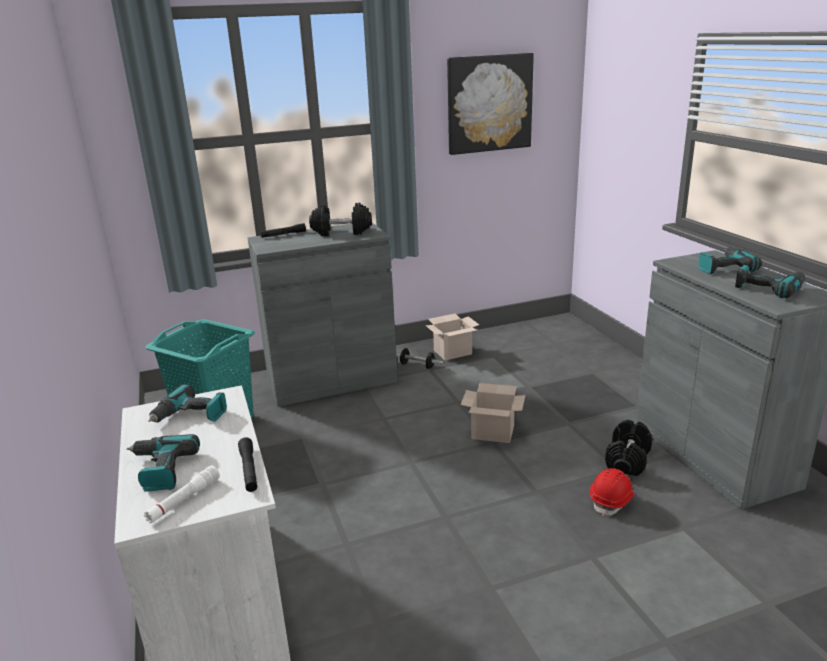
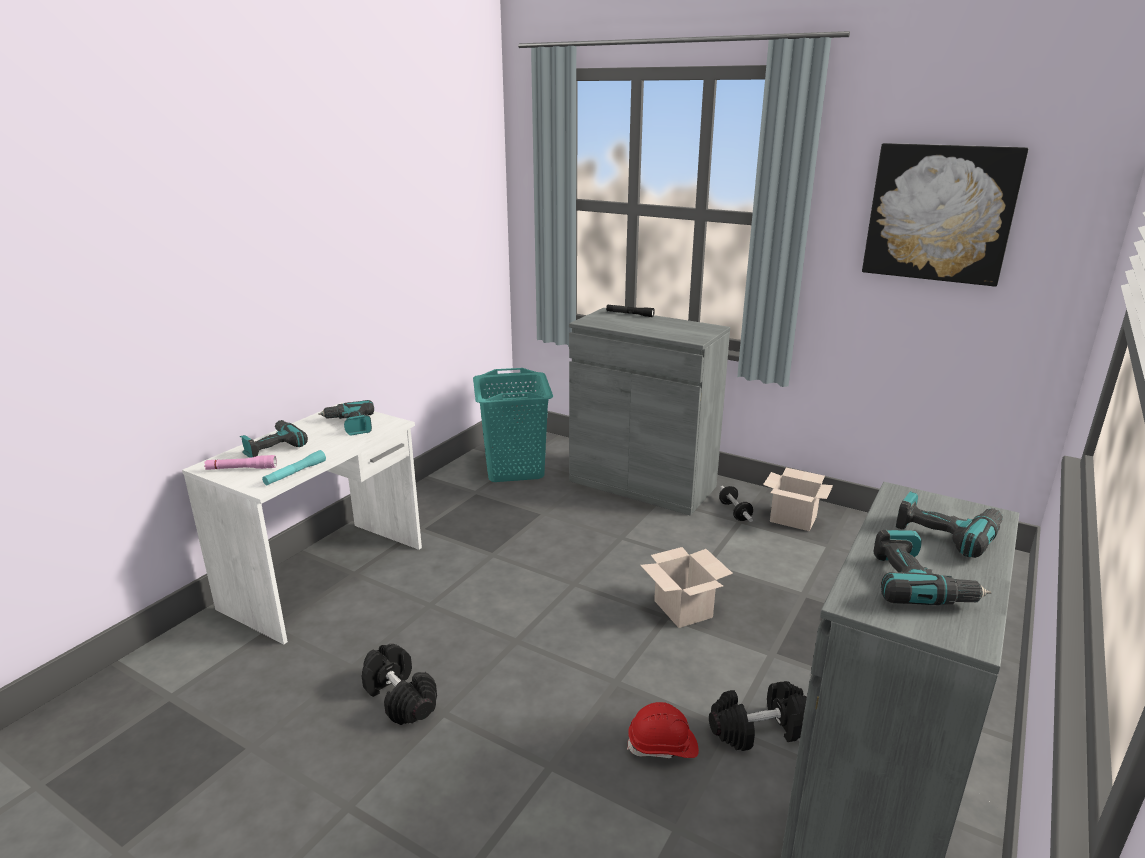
camera: 50 degrees right, 0 degrees up
(184, 500) = (241, 469): white flashlight -> pink flashlight
(249, 470) = (295, 473): black flashlight -> turquoise flashlight
(341, 232) = (676, 327): black dumbbell -> black dumbbell (399, 698)

